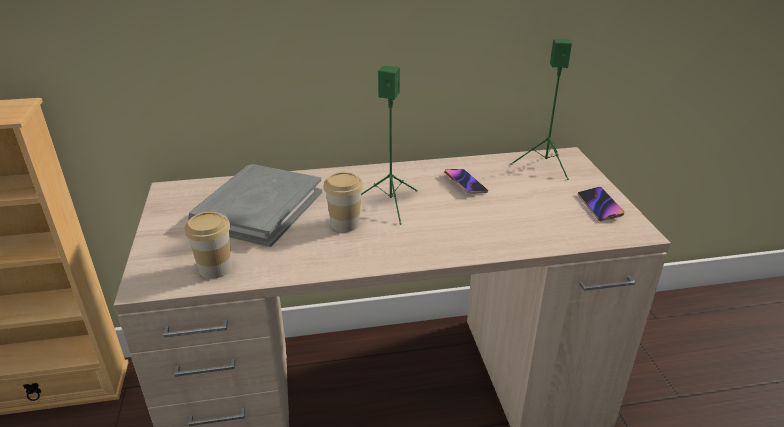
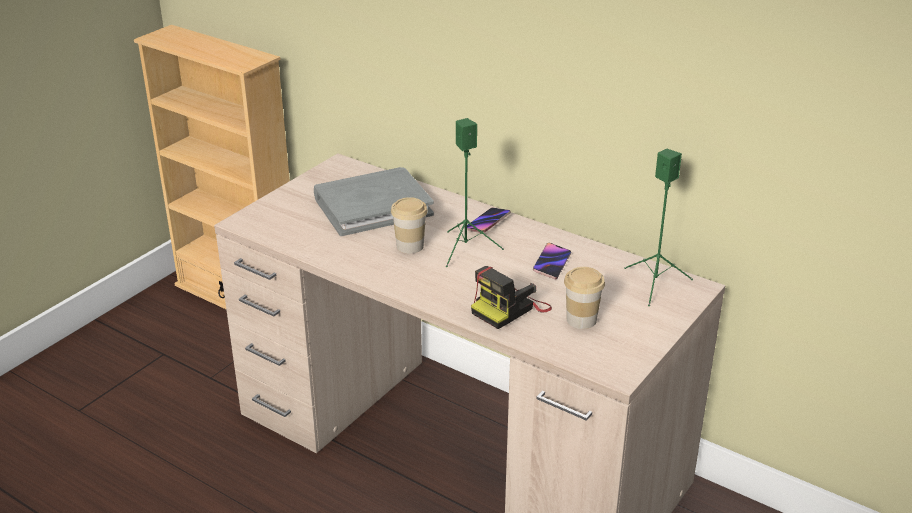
camera: 45 degrees right, 0 degrees up
(215, 268) = (290, 232): cup -> cup (581, 320)
(499, 229) = (510, 309): none -> camera
(599, 206) = (629, 339): phone -> phone (487, 223)

